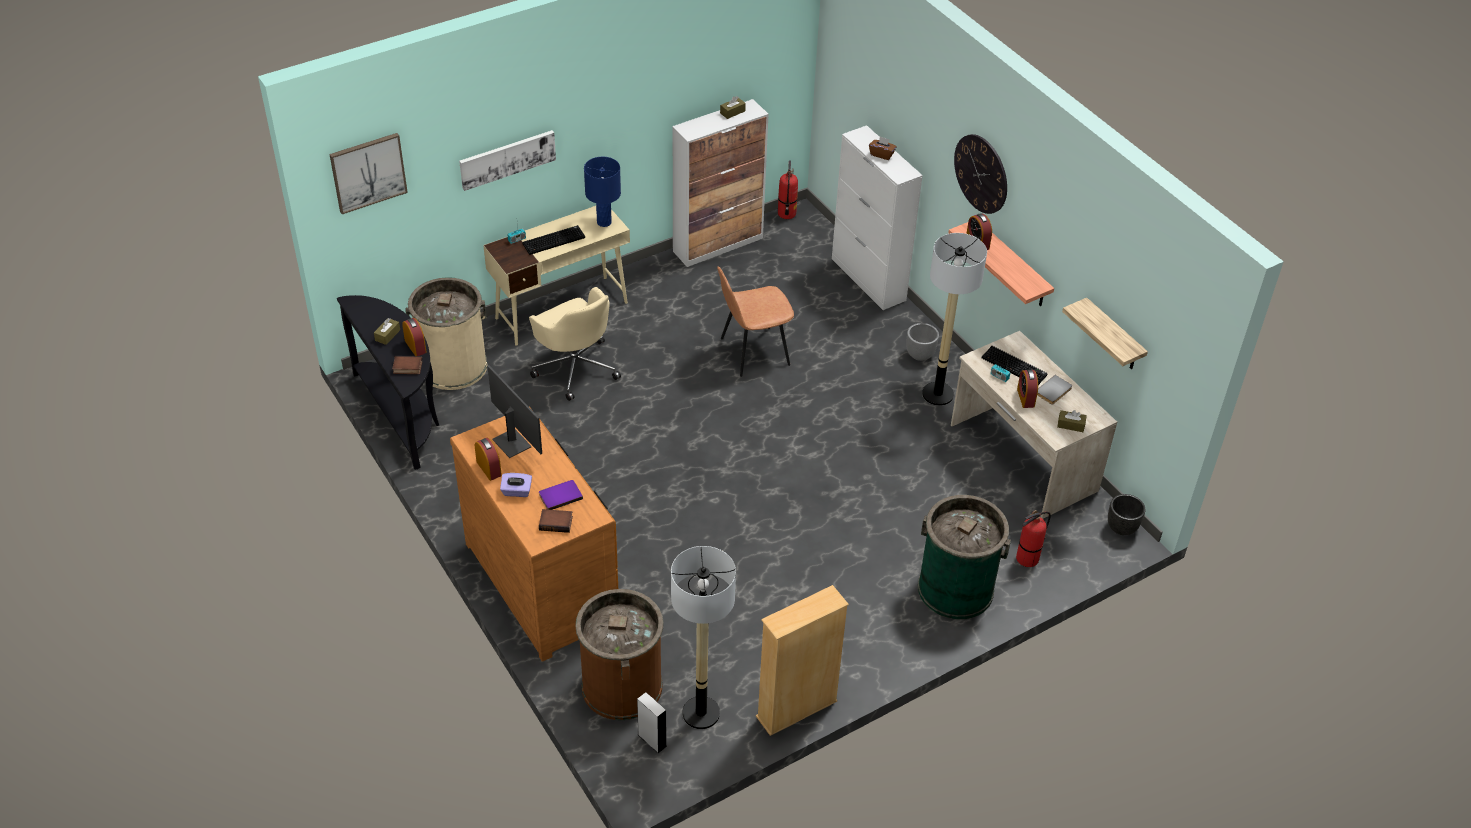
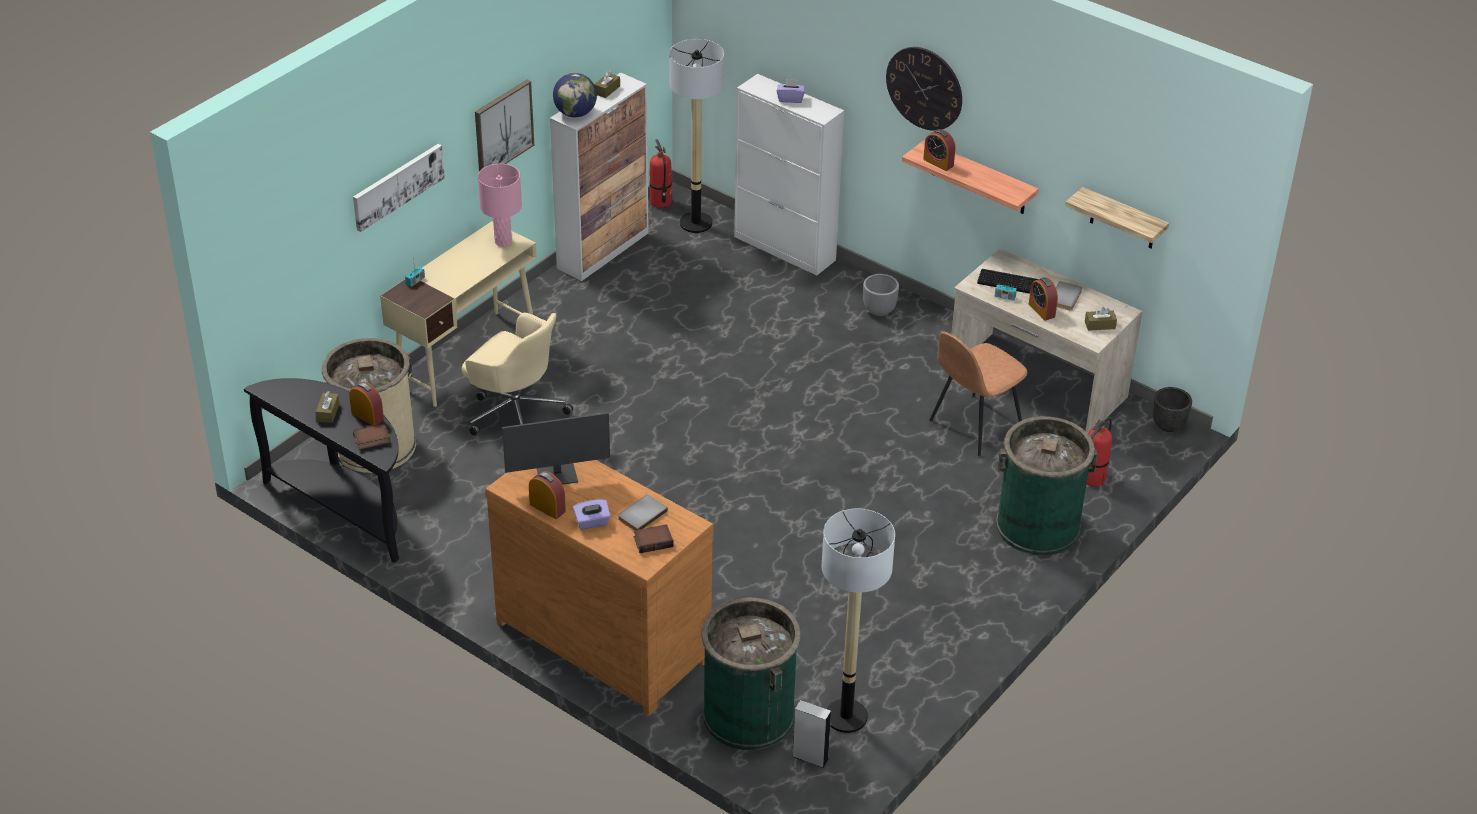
camera: 20 degrees left, 5 degrees down
(368, 172) = (267, 227): picture -> picture (503, 127)
(512, 442) = (557, 476): monitor -> monitor turned 135 degrees clockwise
(554, 240) = (458, 272): keyboard -> none
(560, 495) = (641, 514): purple book -> grey book
(604, 222) = (503, 241): blue table lamp -> pink table lamp
(622, 686) = (748, 715): brown trash can -> green trash can
(695, 127) = (575, 113): none -> globe
(753, 352) = (702, 350): brown chair -> brown chair (974, 426)
(796, 709) = (942, 684): beige bookcase -> none
(881, 154) = (790, 99): brown tissue box -> purple tissue box
(937, 394) = (918, 344): floor lamp -> floor lamp (695, 223)

